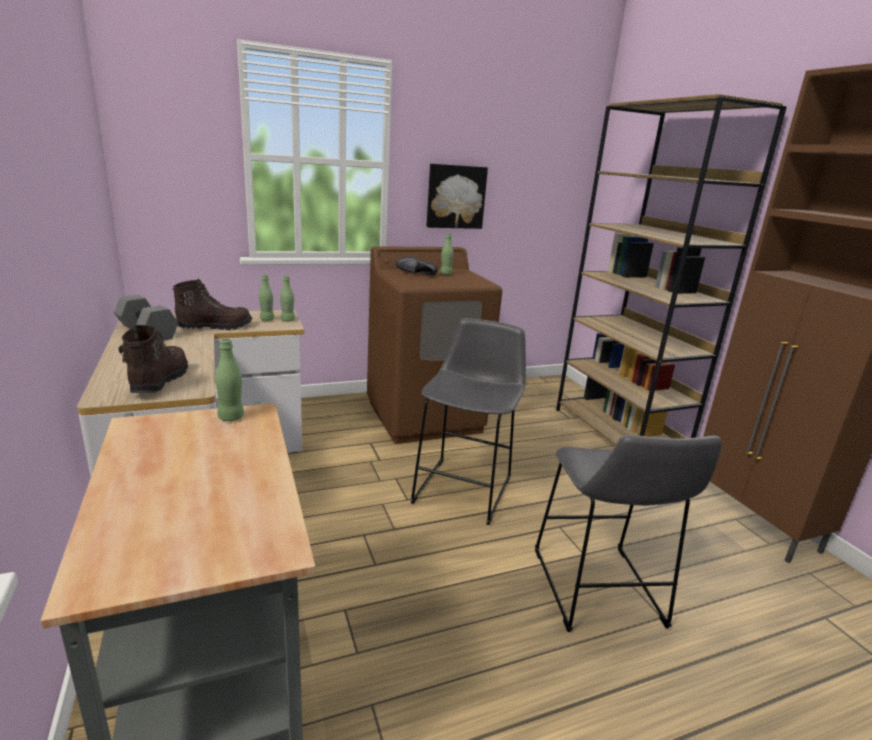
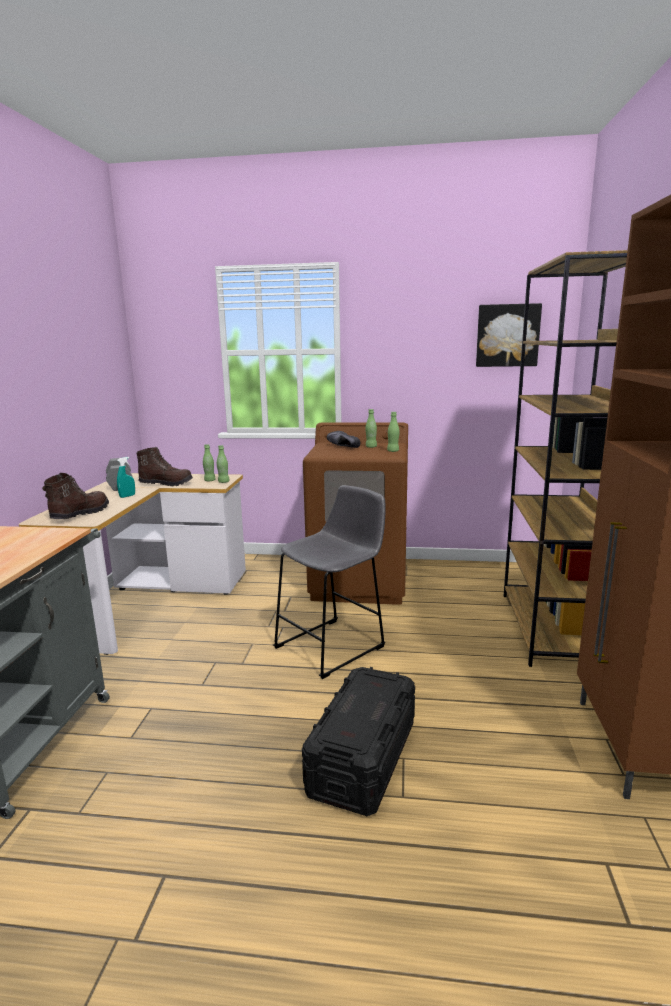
camera: 30 degrees right, 5 degrees down
(188, 348) = (127, 496): none -> turquoise spray bottle
(231, 417) = (51, 533): green bottle -> green bottle (393, 451)
(455, 197) = (407, 375): picture -> picture (507, 335)
(598, 593) = (362, 758): grey stool -> black storage box

